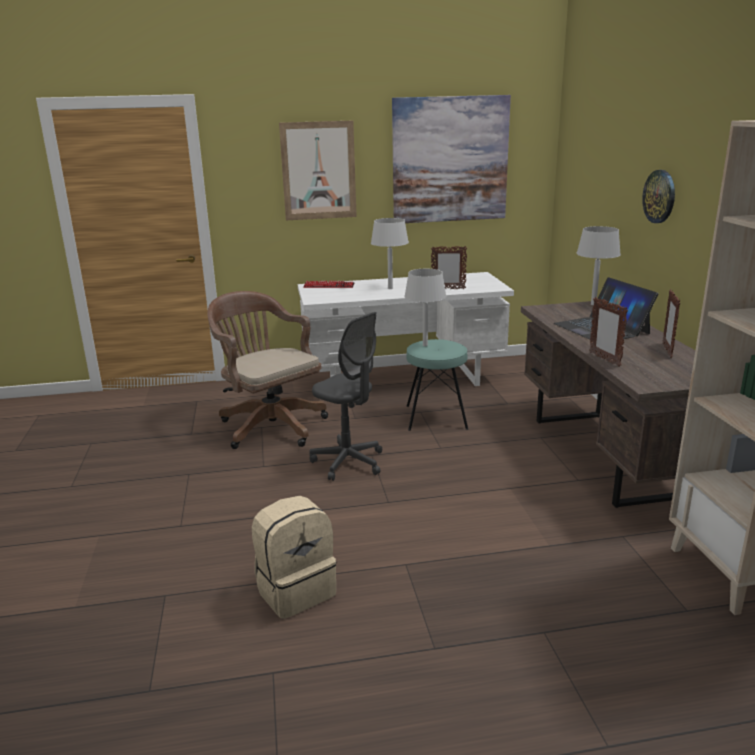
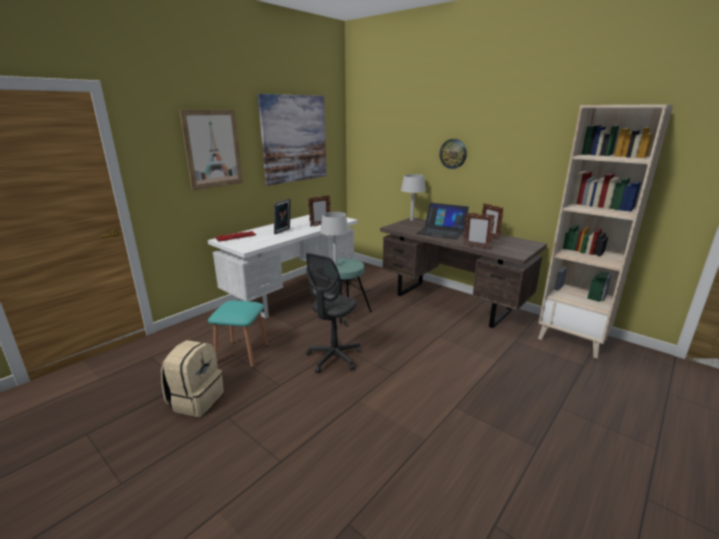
camera: 40 degrees left, 0 degrees up
(269, 425) = (242, 353): brown office chair -> turquoise stool
(295, 590) = (425, 460): beige backpack -> beige backpack (196, 400)
(348, 462) = (334, 358): grey office chair -> grey office chair turned 120 degrees clockwise
(390, 288) = (283, 231): grey table lamp -> picture frame

